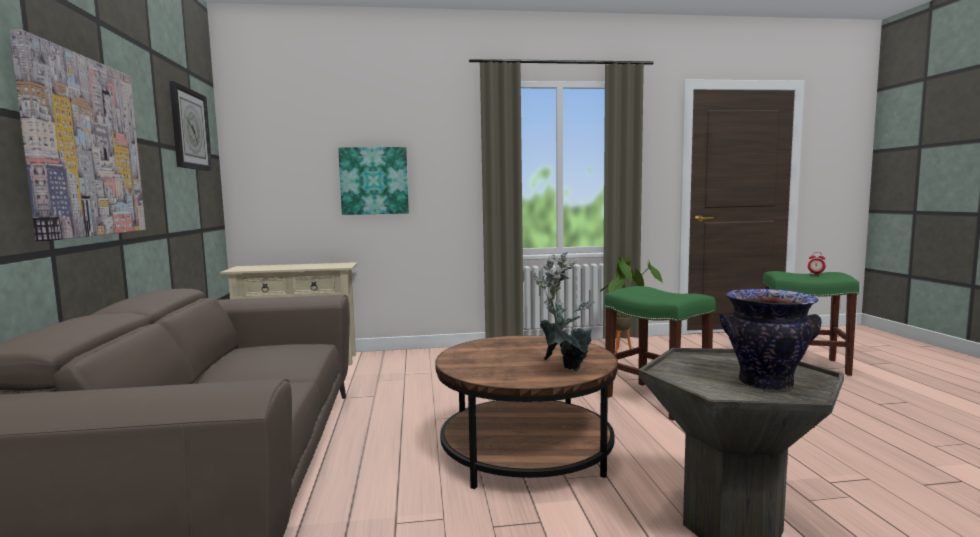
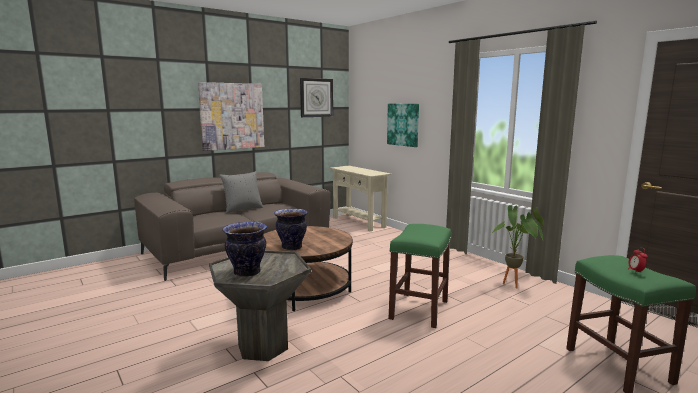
camera: 60 degrees right, 5 degrees up
(216, 375) = (242, 209): none -> grey pillow
(564, 368) = (292, 247): potted plant -> vase

